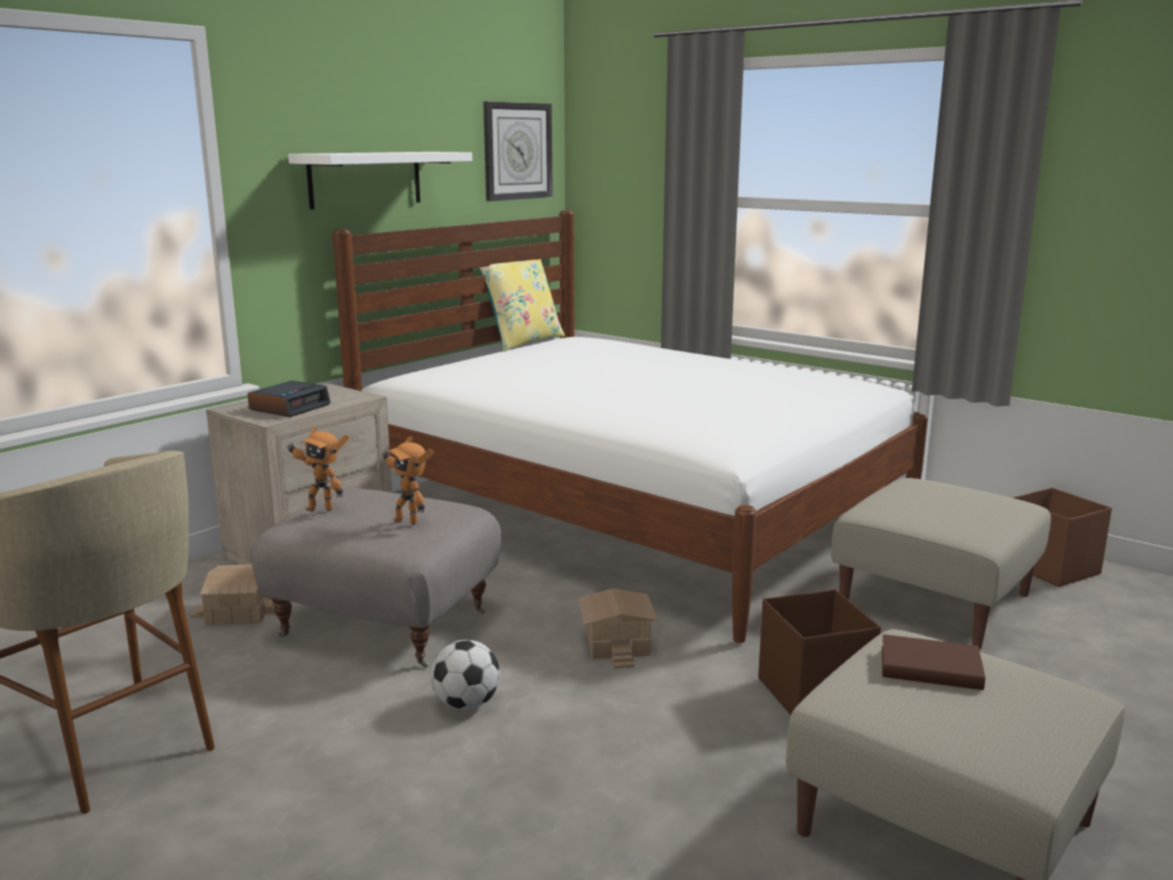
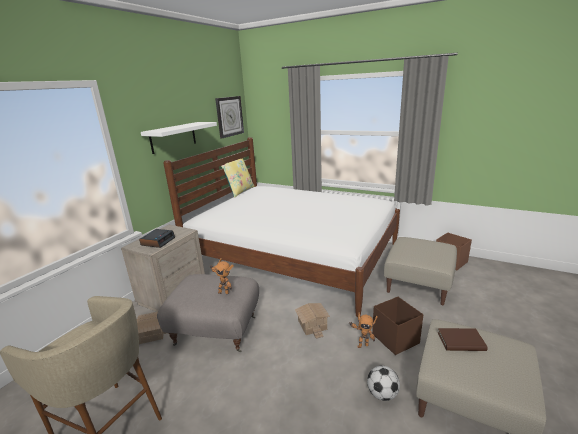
camera: 10 degrees left, 5 degrees up
(320, 508) = (183, 290): toy robot -> toy robot (362, 345)
(466, 704) = (264, 370): football -> football (382, 394)

